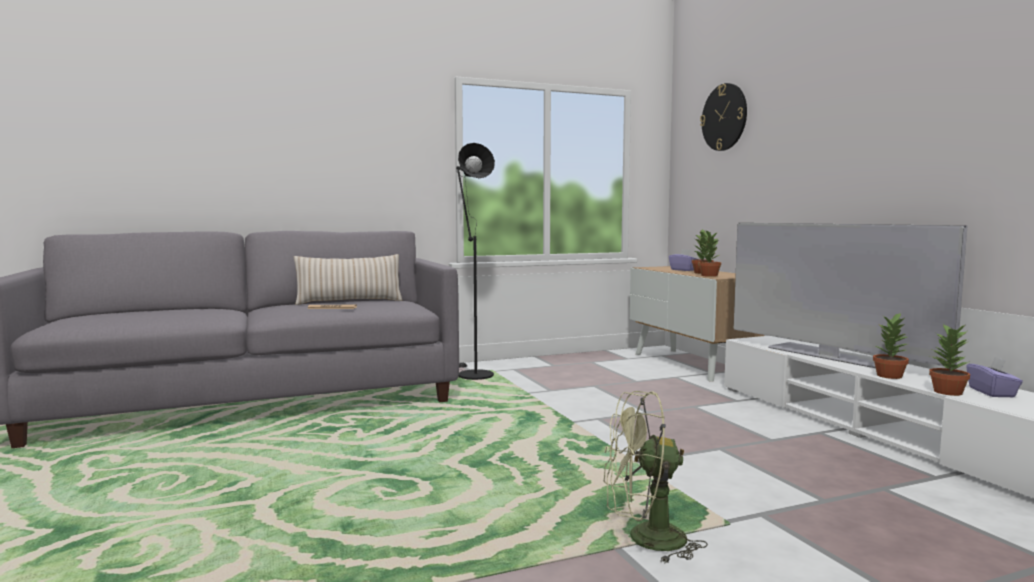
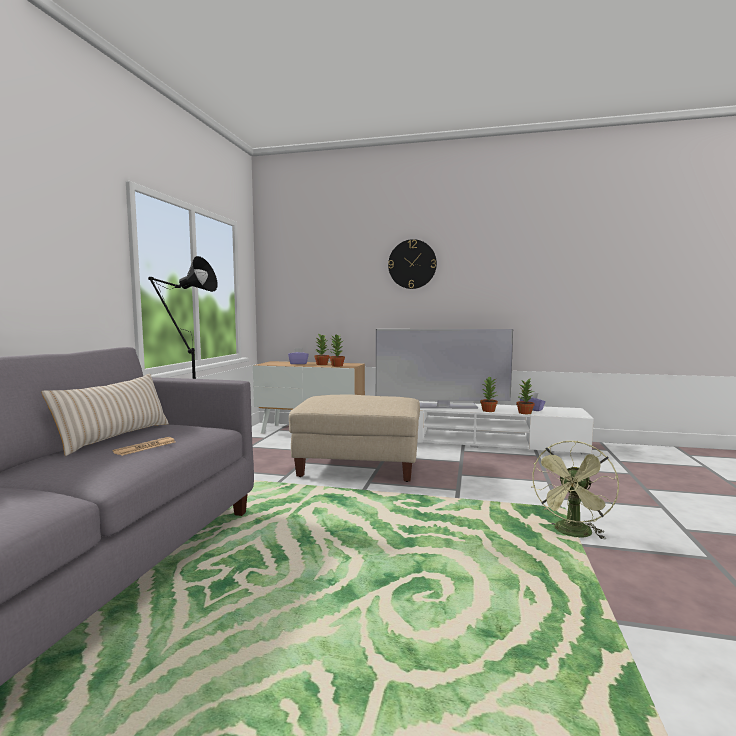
camera: 55 degrees left, 0 degrees up
(634, 404) = (358, 466): none -> beige ottoman
(724, 117) = (315, 253): wall clock -> wall clock (412, 264)

